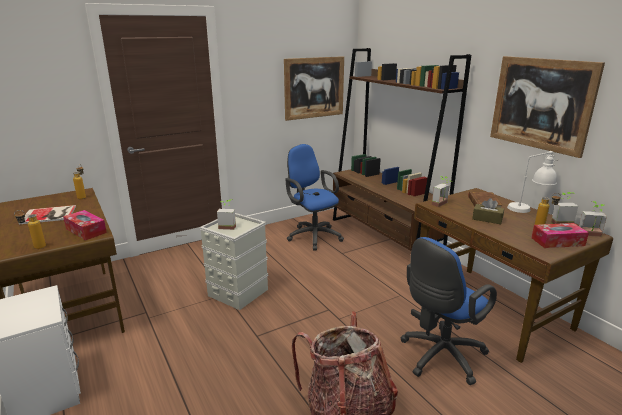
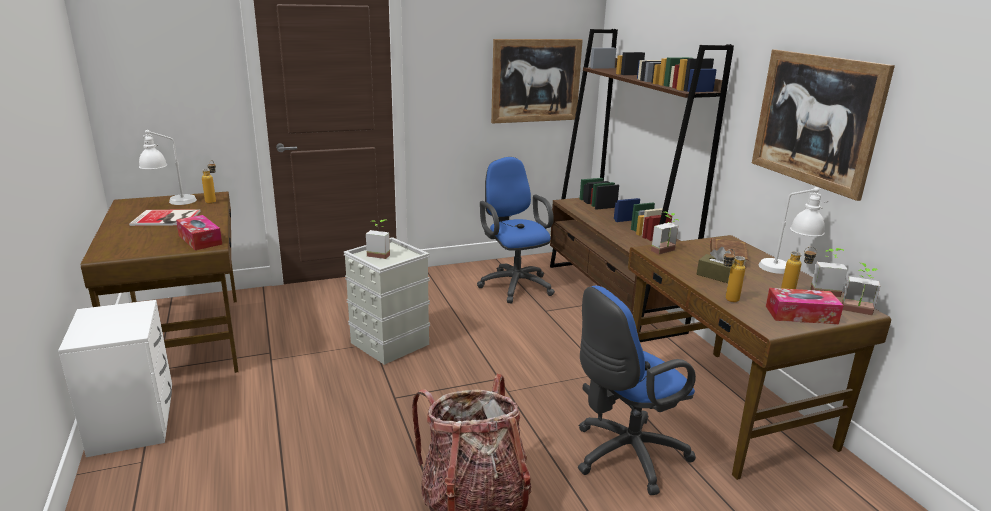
camera: 10 degrees right, 0 degrees up
(35, 248) = (137, 253): bottle -> bottle (727, 300)
(48, 202) = (171, 203): none -> white table lamp

